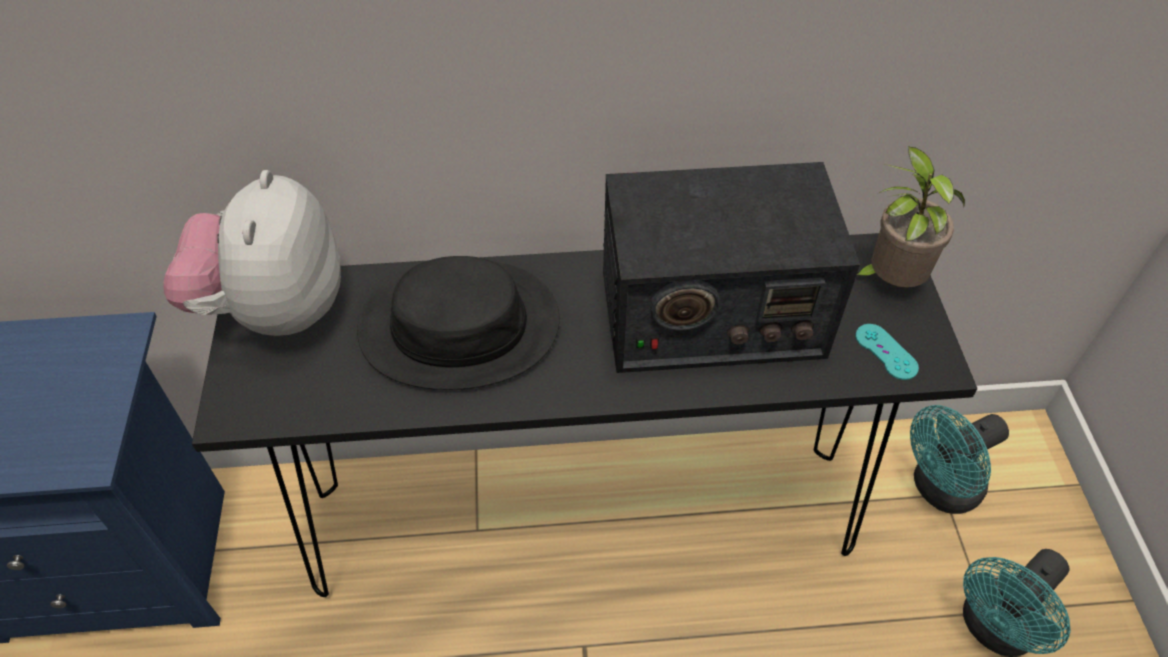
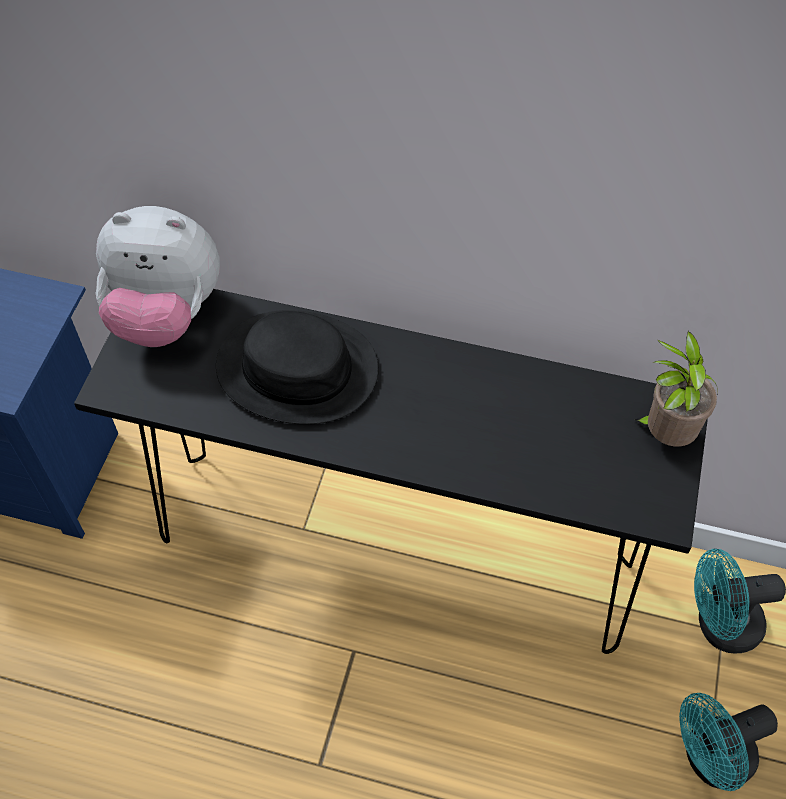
camera: 20 degrees right, 5 degrees up
(275, 310) = (166, 315): plush toy -> plush toy turned 105 degrees counterclockwise
(709, 313) = (498, 417): radio -> none
(886, 352) = (629, 493): turquoise game controller -> none

